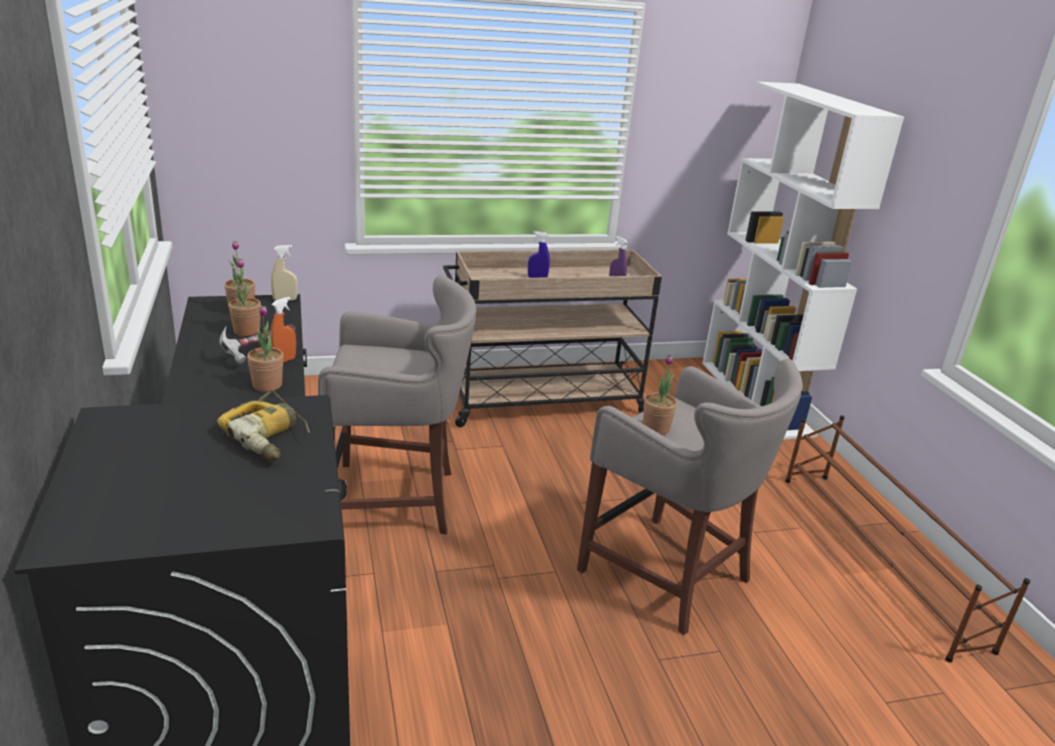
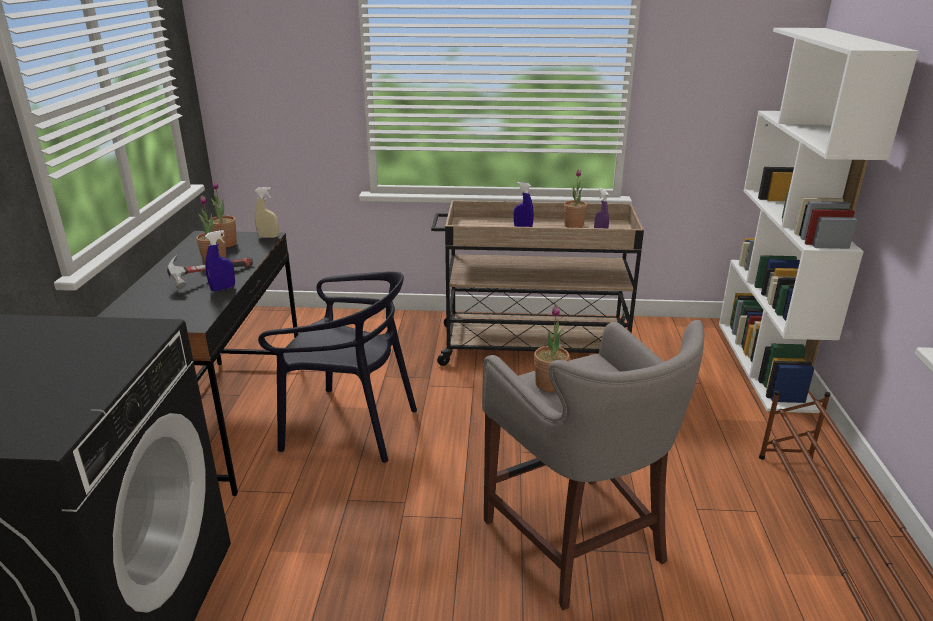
camera: 20 degrees right, 0 degrees up
(267, 385) = (191, 309): potted plant -> potted plant (573, 225)
(269, 436) = (95, 352): power drill -> none
(284, 361) = (223, 288): orange spray bottle -> blue spray bottle
(396, 499) = (350, 426): grey stool -> black chair

